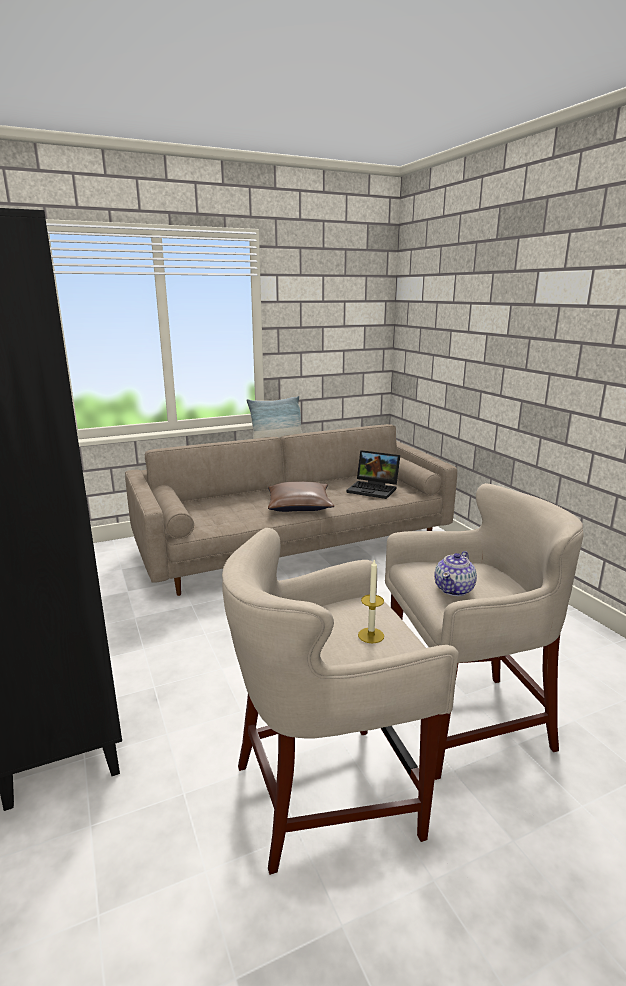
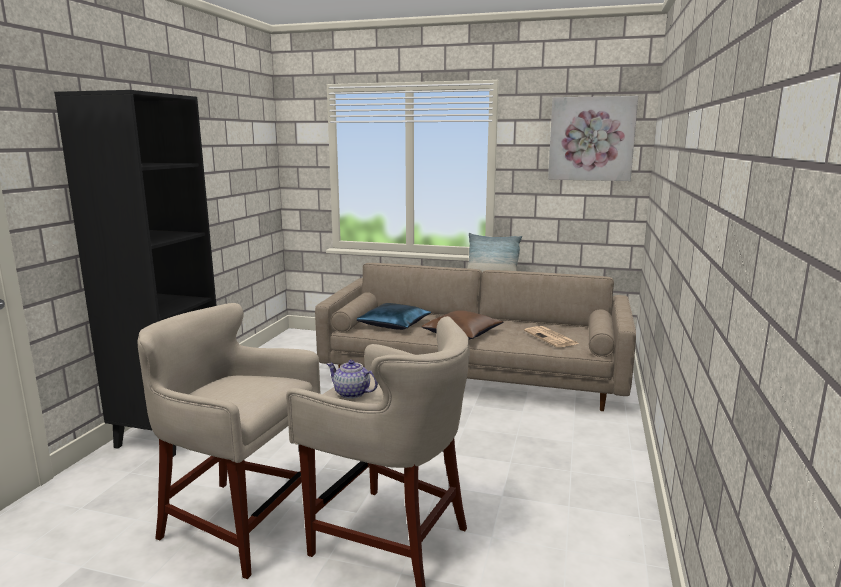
camera: 40 degrees right, 5 degrees down
(221, 514) = (394, 324): none -> blue pillow
(347, 295) = (591, 139): none -> picture
(371, 635) = (243, 394): candle -> none
(374, 489) = (551, 338): laptop -> newspaper
(454, 589) = (352, 393): teapot -> teapot turned 45 degrees clockwise

